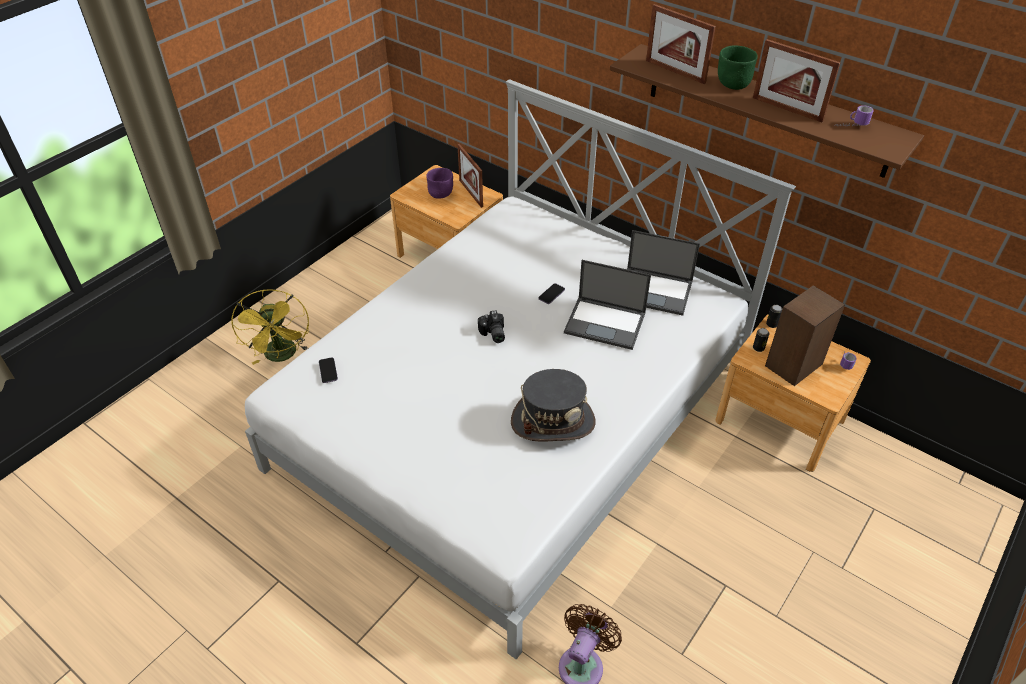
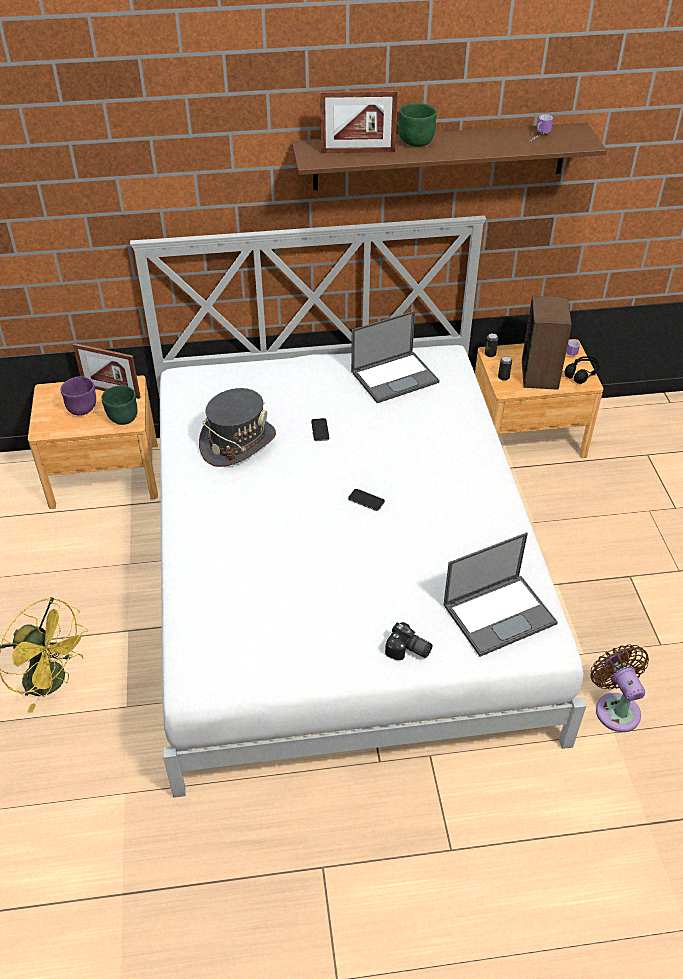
camera: 45 degrees left, 0 degrees up
(328, 371) = (222, 626): phone -> phone (366, 501)
(455, 214) = (122, 418): none -> green bowl
(492, 334) = (319, 494): camera -> camera (408, 651)
(553, 421) = (457, 527): grey hat -> grey hat (238, 442)
(606, 323) = (393, 425): laptop -> laptop (500, 613)
(787, 109) = (481, 144): picture frame -> none
(833, 388) = (582, 374): none -> black headphones

